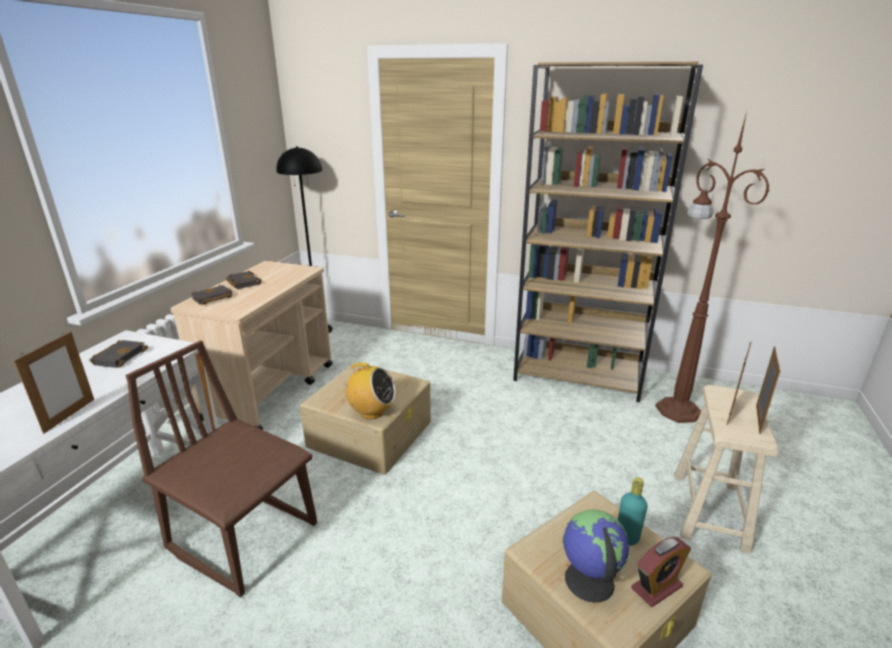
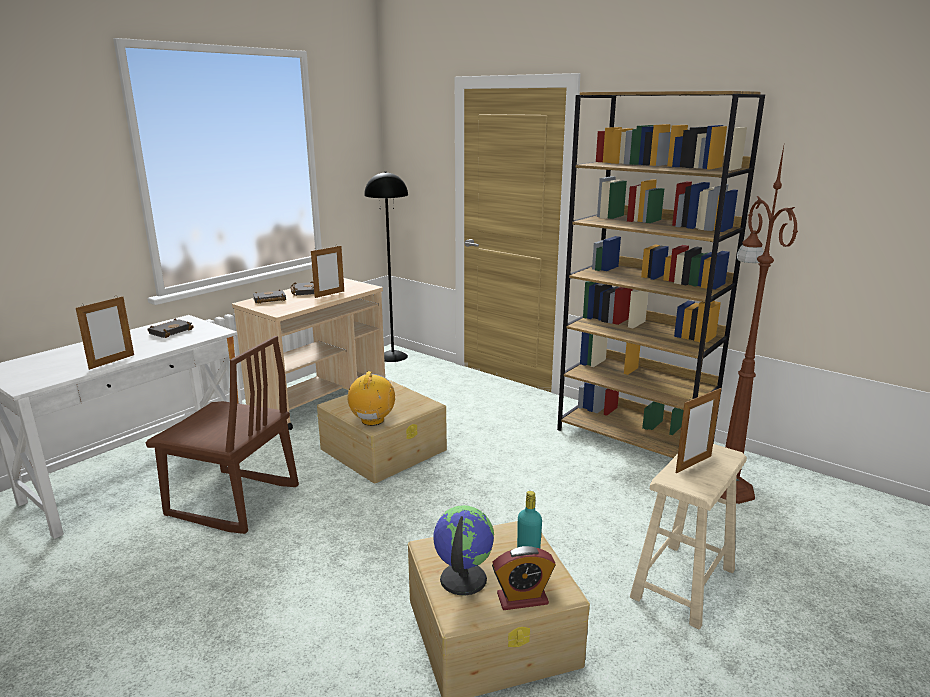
camera: 20 degrees right, 5 degrees down
(245, 535) = (232, 502): brown chair -> brown chair turned 150 degrees clockwise
(371, 412) = (372, 420): radio -> radio turned 120 degrees counterclockwise
(758, 419) = (718, 475): picture frame -> picture frame (329, 294)

